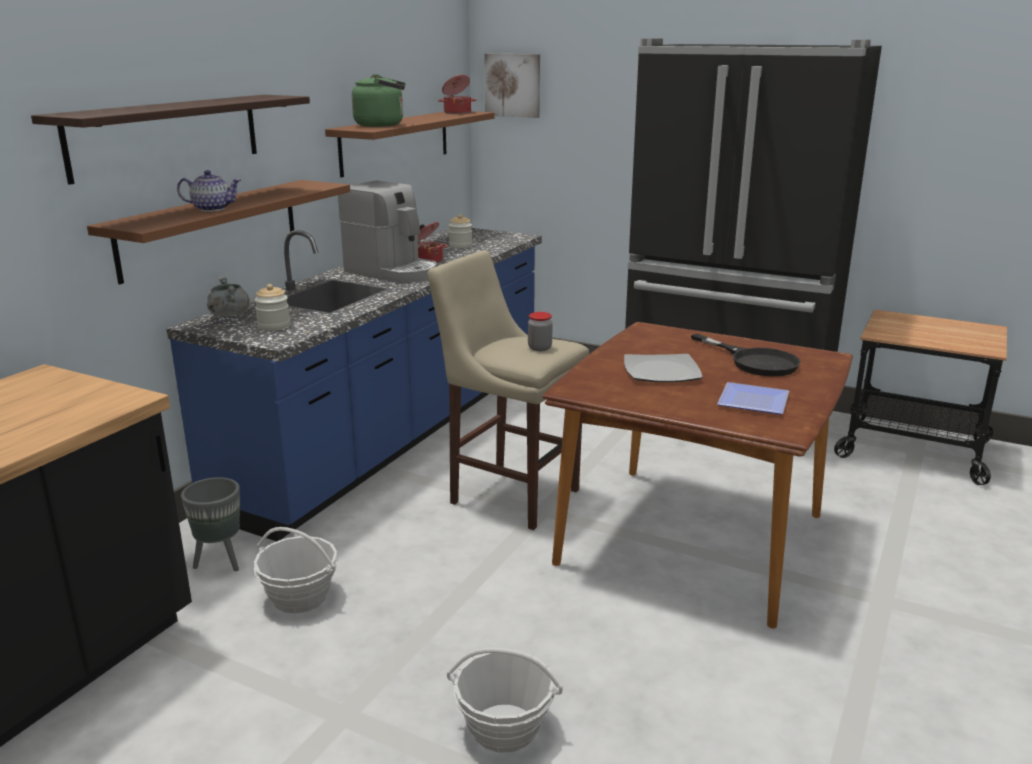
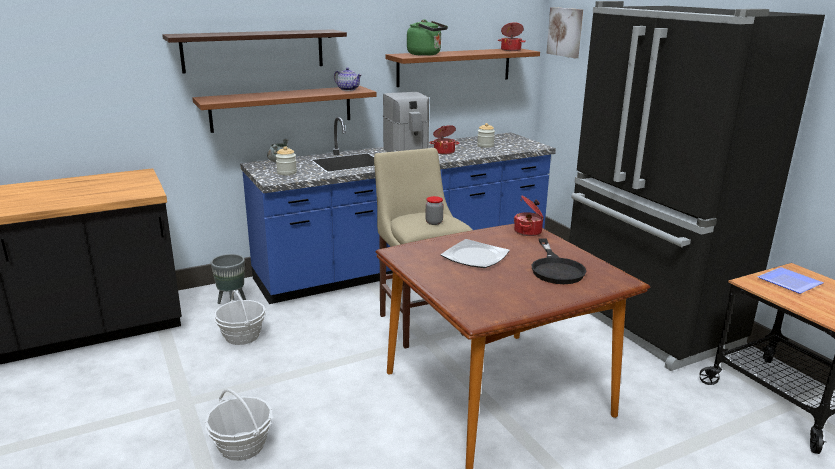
camera: 35 degrees right, 0 degrees up
(212, 209) = (266, 96): teapot -> teapot (348, 89)
(659, 332) = (528, 231): none -> cooking pot
(755, 403) = (495, 294): plate -> plate (790, 283)

